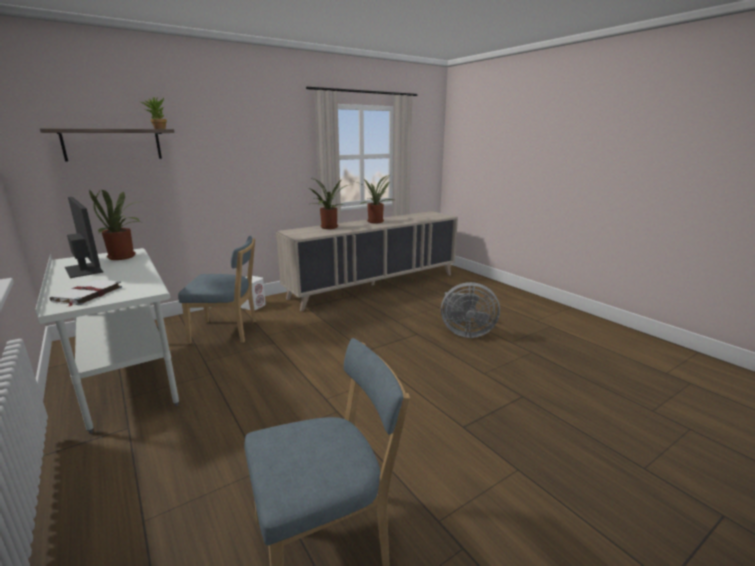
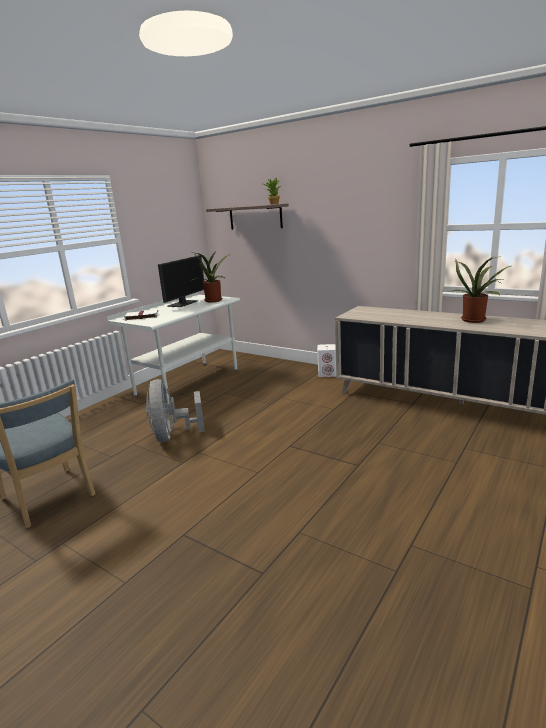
camera: 70 degrees right, 0 degrees up
(227, 332) = (272, 383): blue chair -> none
(329, 228) = (402, 314): potted plant -> none
(465, 332) = (399, 498): grey fan -> grey fan (173, 436)

